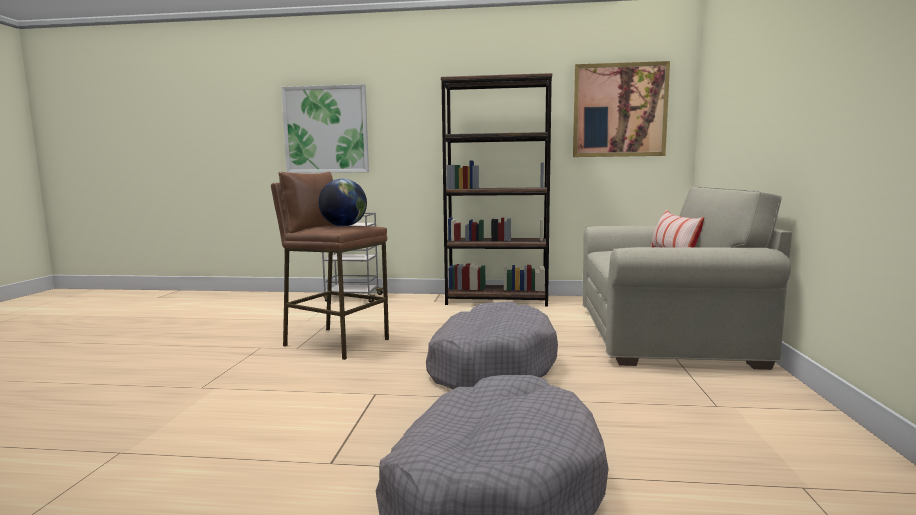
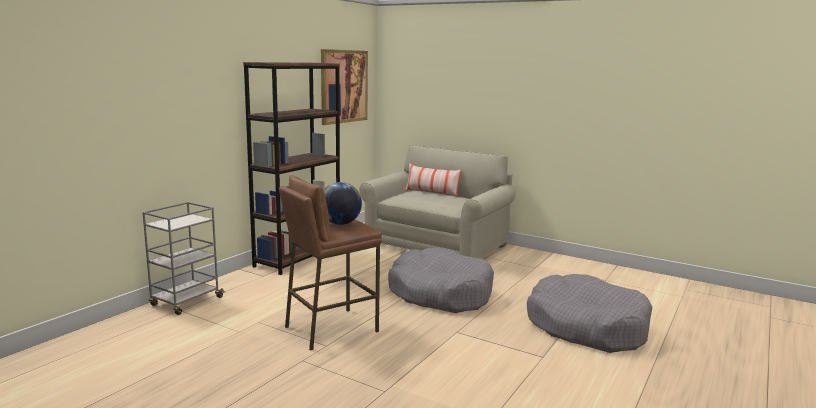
camera: 65 degrees left, 5 degrees up
(326, 130) = (122, 111): picture -> none

